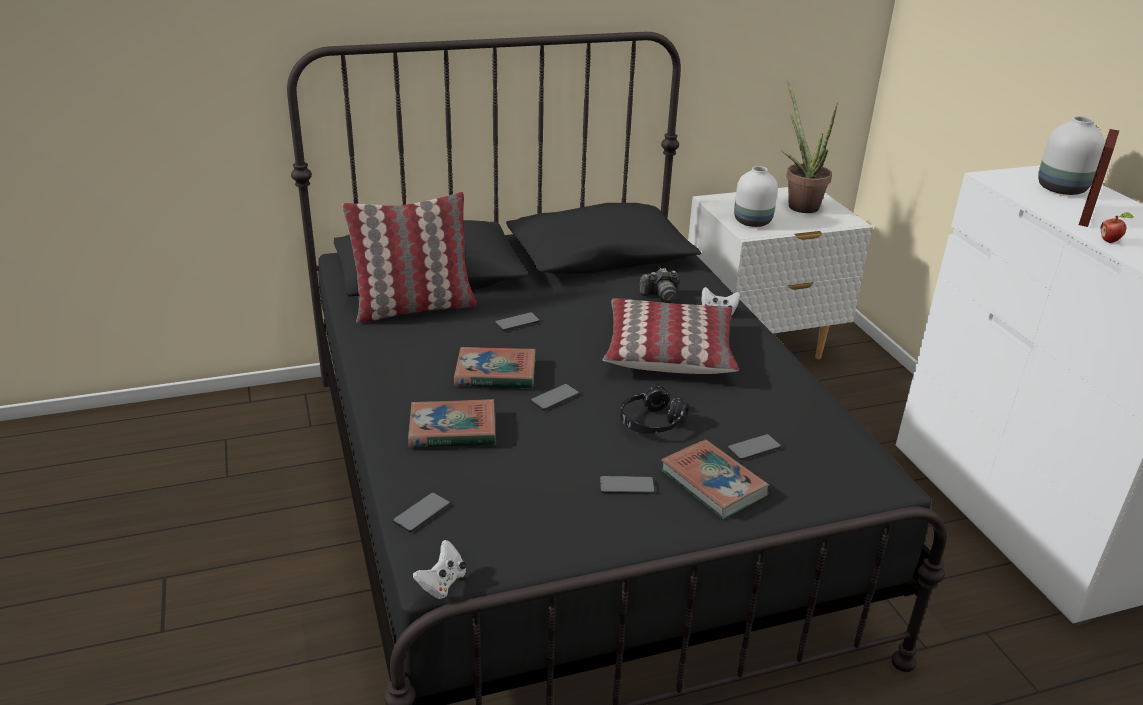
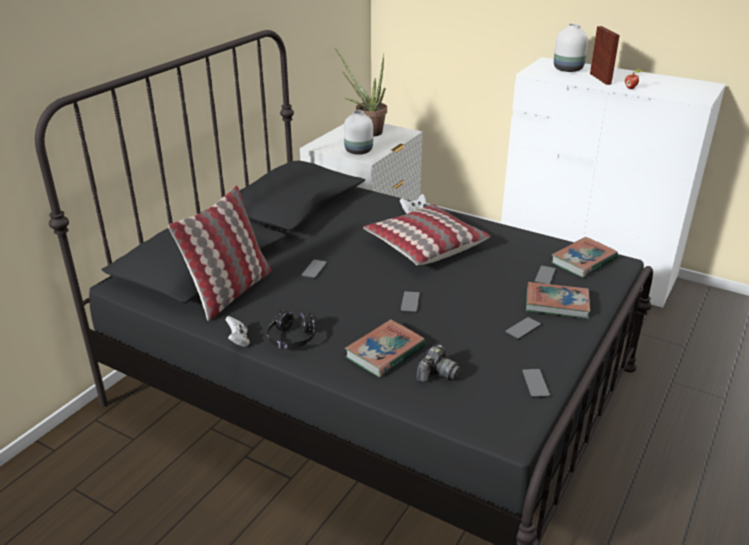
camera: 40 degrees left, 0 degrees up
(421, 513) = (450, 408): phone -> phone (535, 384)
(442, 583) = (527, 436): white game controller -> white game controller (238, 340)
(495, 373) = (353, 306): book -> book (583, 261)
(651, 422) = (479, 289): black headphones -> black headphones (292, 338)
(661, 296) = (370, 216): camera -> camera (437, 374)

